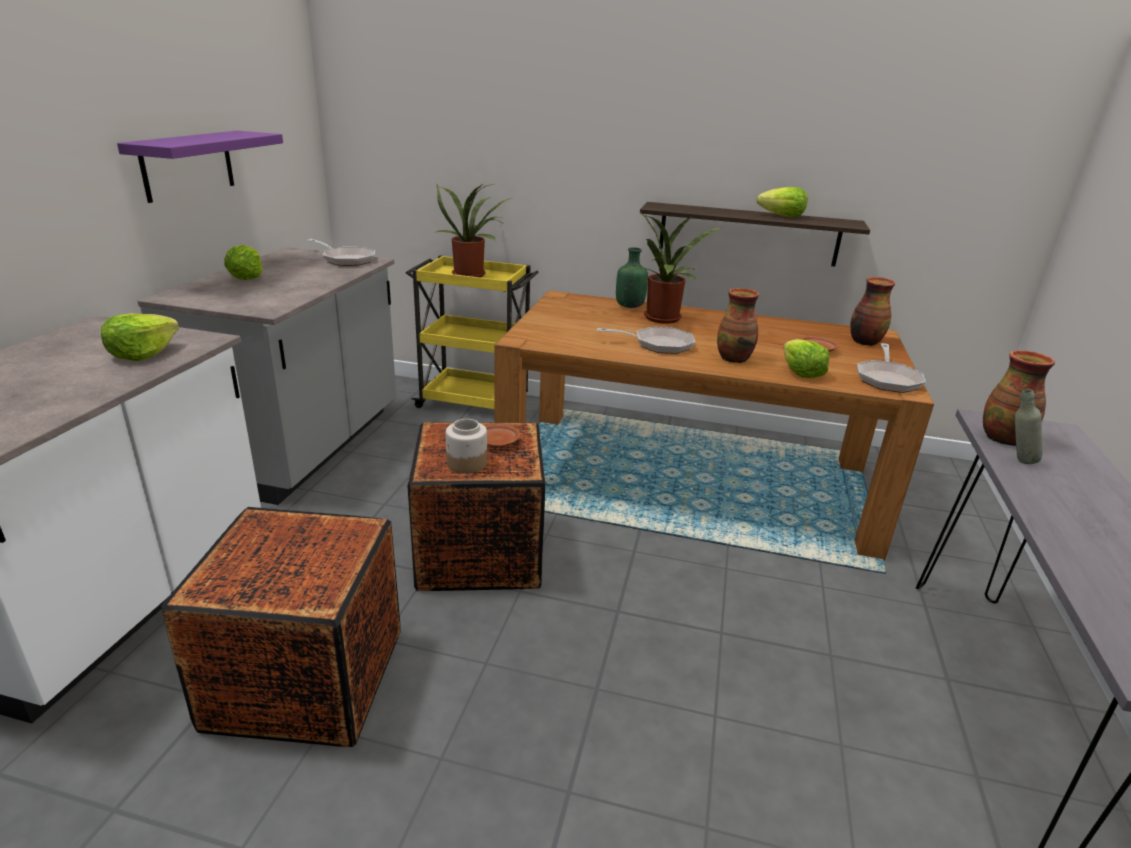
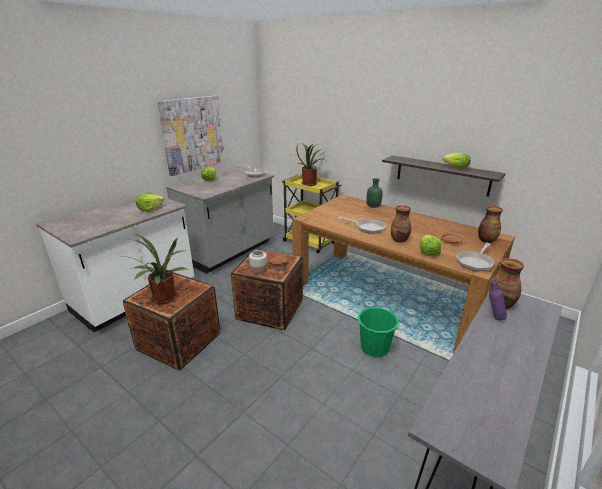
camera: 25 degrees right, 0 degrees up
(188, 165) = (193, 134): purple shelf -> picture
(663, 320) = (383, 215): potted plant -> potted plant (163, 299)
(730, 578) = (374, 347): none -> green bucket
(1017, 461) = (493, 317): grey bottle -> purple bottle

